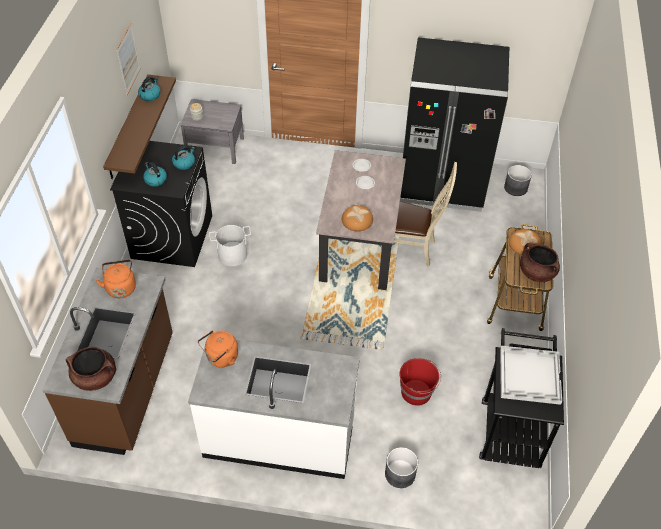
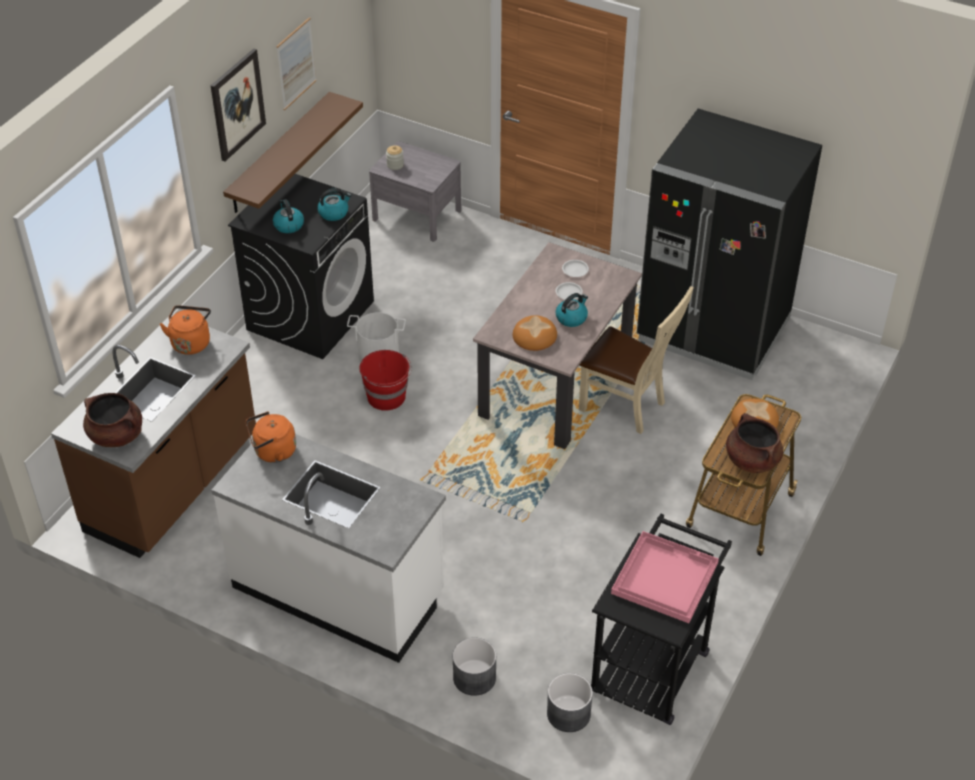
camera: 20 degrees right, 5 degrees down
(101, 99) = (237, 104): none -> picture
(150, 95) = (320, 118): kettle -> kettle (571, 318)
(417, 392) = (545, 586): red bucket -> red bucket (387, 397)
(516, 188) = (820, 360): grey planter -> grey planter (569, 713)
(529, 375) = (664, 577): white tray -> pink tray

